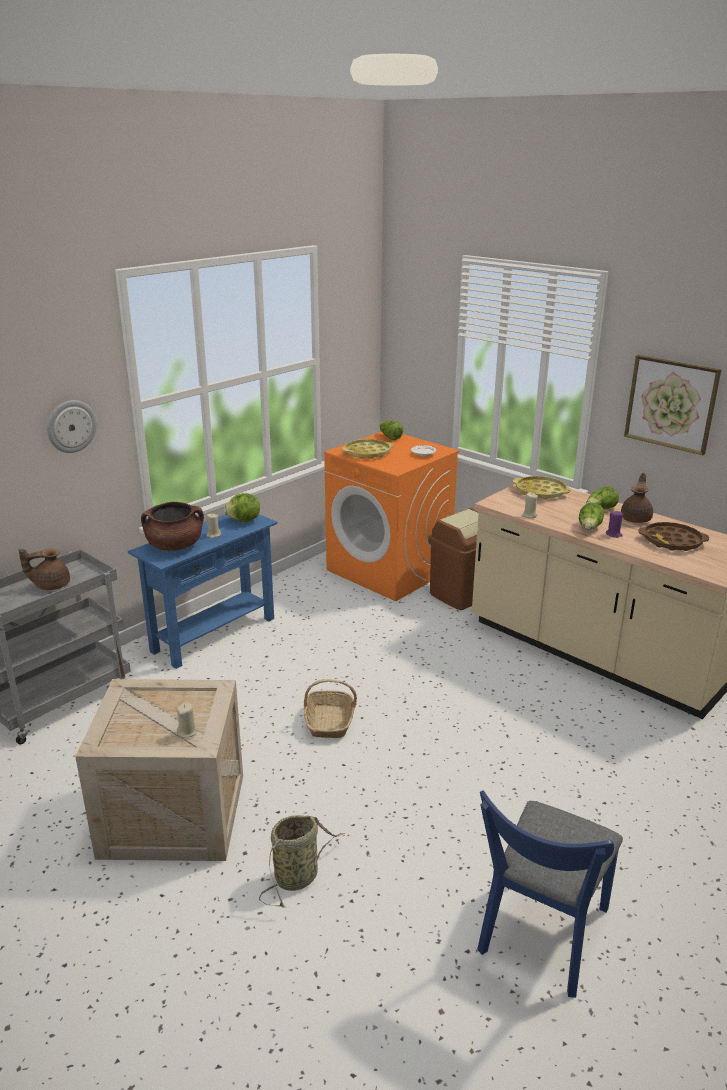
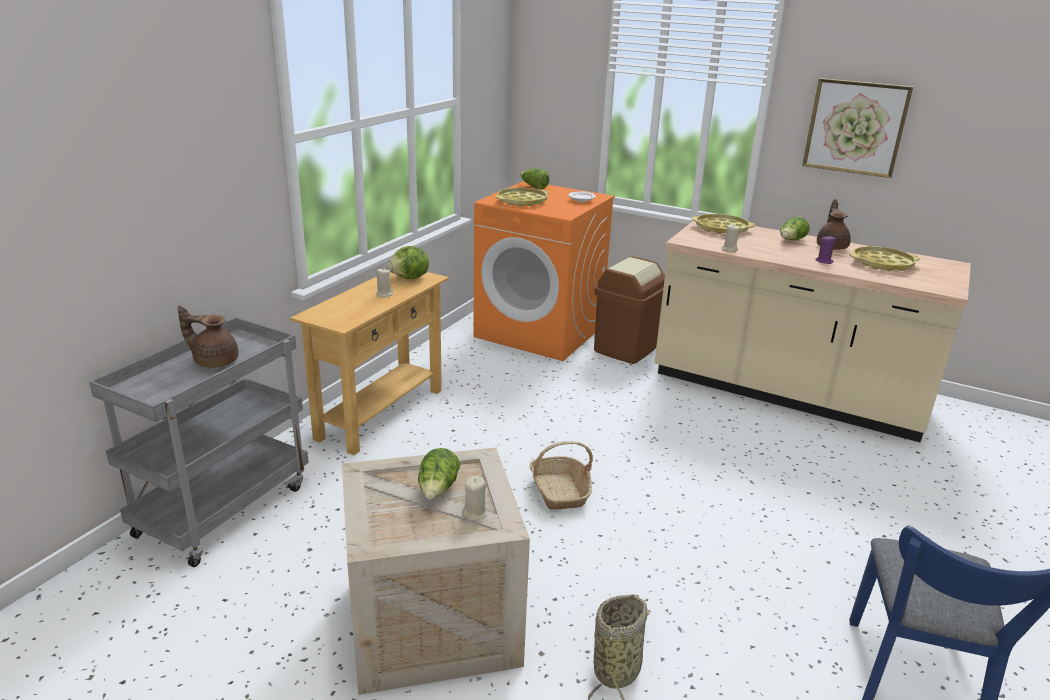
camera: 15 degrees left, 0 degrees up
(51, 585) = (214, 361): brown teapot -> brown teapot turned 45 degrees clockwise
(71, 426) = (220, 160): wall clock -> none
(175, 546) = (346, 308): brown cooking pot -> none
(214, 634) = (381, 414): blue console table -> beige console table
(589, 528) = (796, 257): lettuce -> lettuce (438, 489)
(672, 541) = (882, 264): brown tray -> yellow tray

